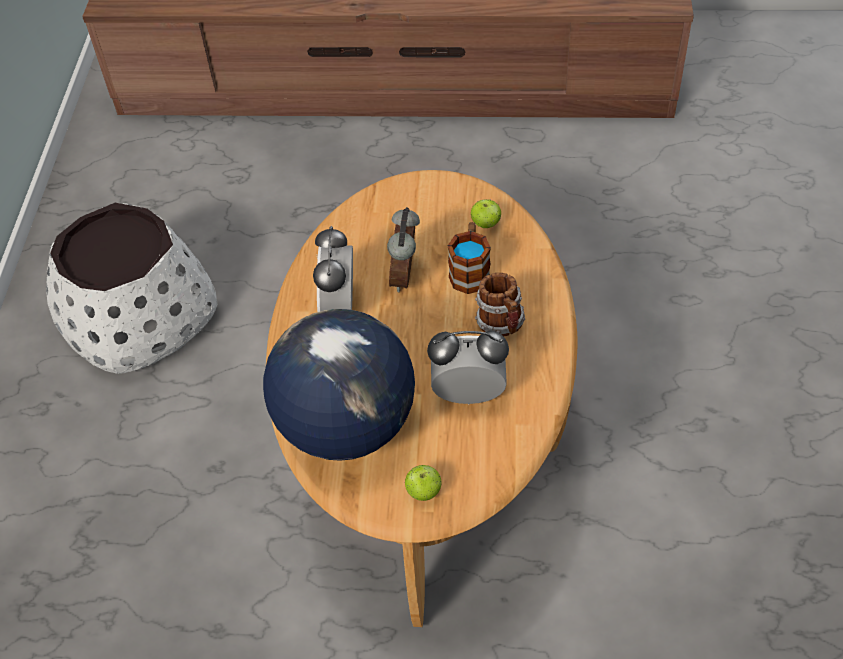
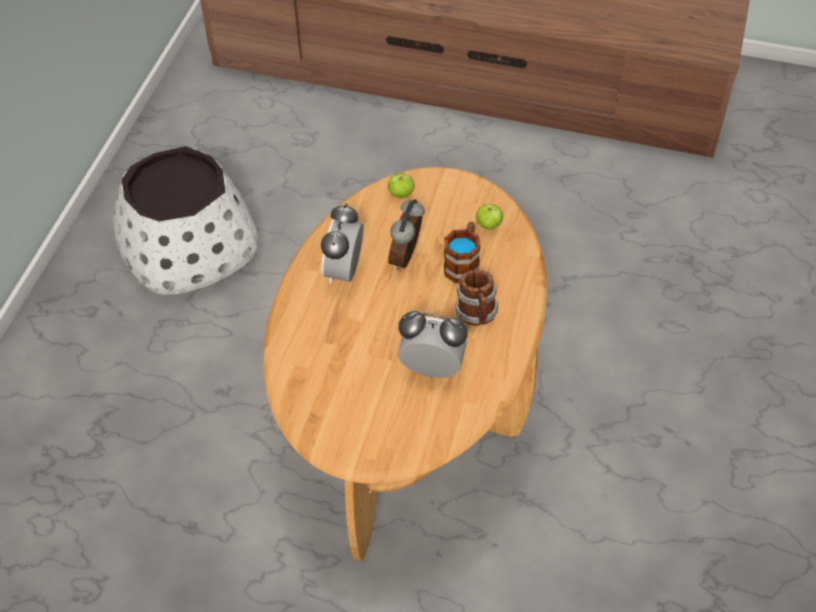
camera: 10 degrees right, 0 degrees up
(345, 425) = (322, 374): globe -> none
(423, 492) = (371, 442): apple -> apple (401, 194)

